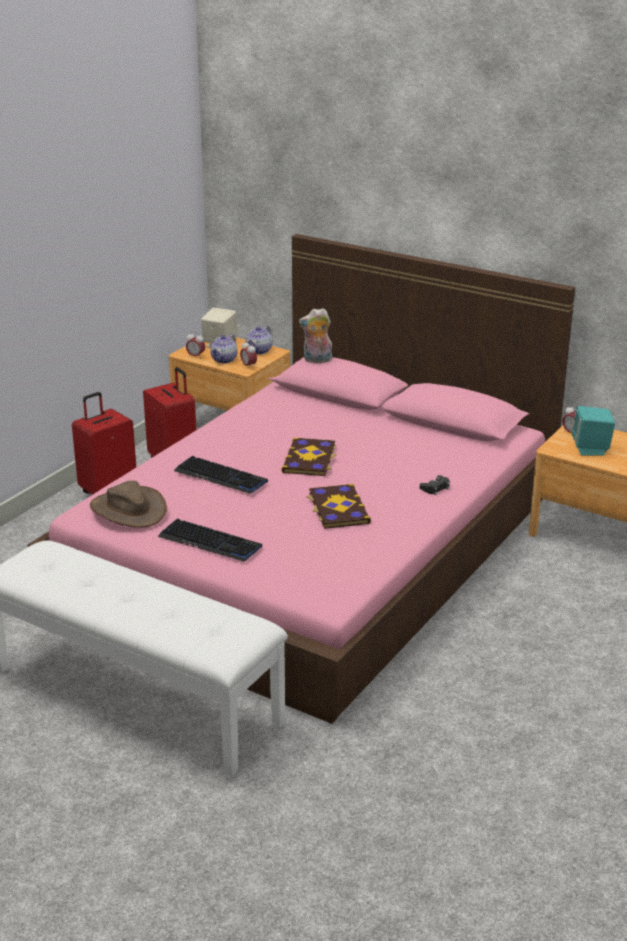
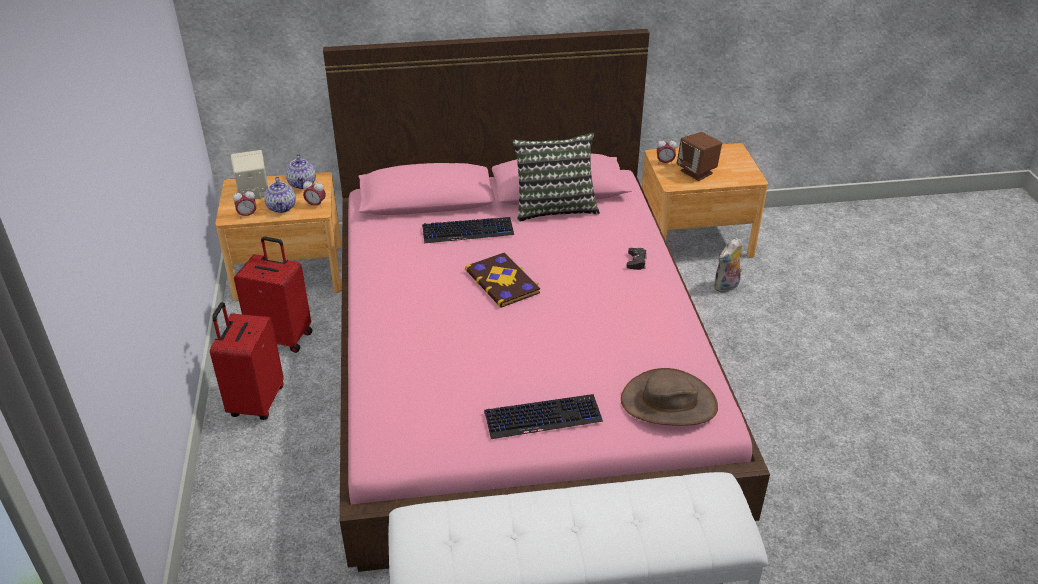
camera: 40 degrees left, 10 degrees up
(128, 510) = (422, 424): brown hat -> brown hat (668, 403)
(221, 477) = (455, 340): keyboard -> keyboard (468, 231)
(317, 360) = (396, 175): plush toy -> plush toy (726, 287)
(337, 508) = (594, 322): book -> none
(428, 431) = (554, 207): none -> pillow
(591, 449) = (697, 172): turquoise speaker -> brown speaker

